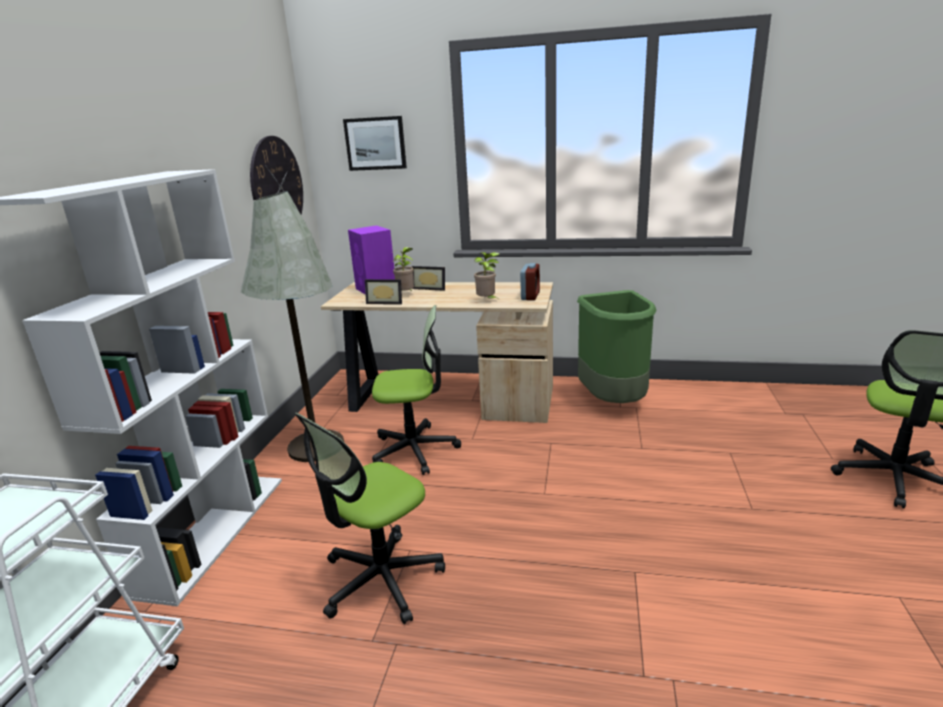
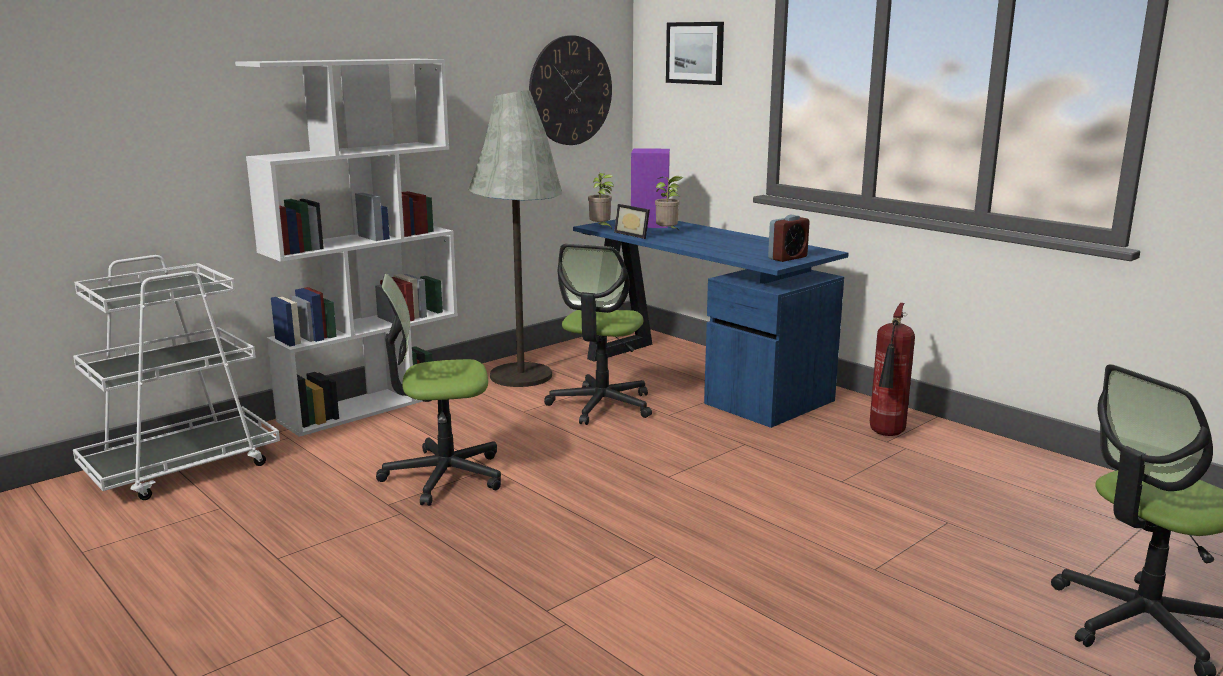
camera: 35 degrees right, 5 degrees down
(415, 450) = (601, 405): office chair -> office chair turned 75 degrees clockwise
(430, 288) = (704, 232): picture frame -> none
(448, 399) = (698, 377): beige desk -> blue desk
(487, 301) = (731, 253): potted plant -> potted plant (601, 228)
(614, 401) = (886, 435): green trash can -> fire extinguisher

